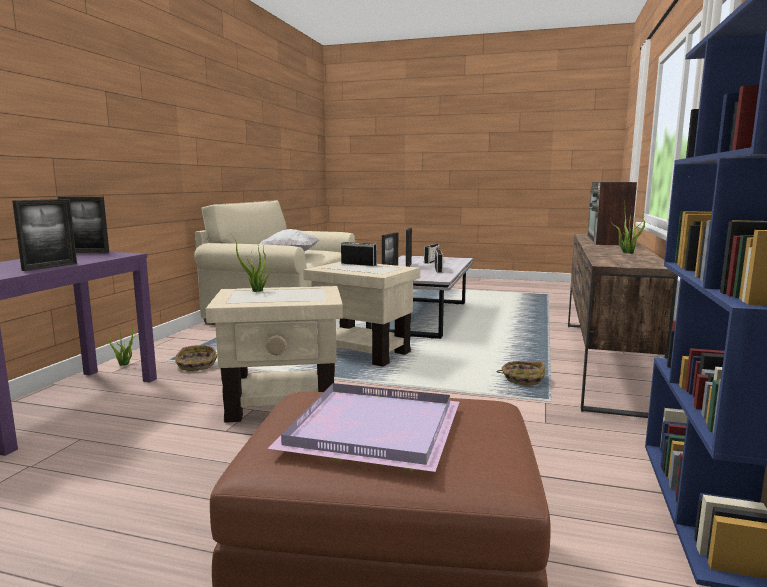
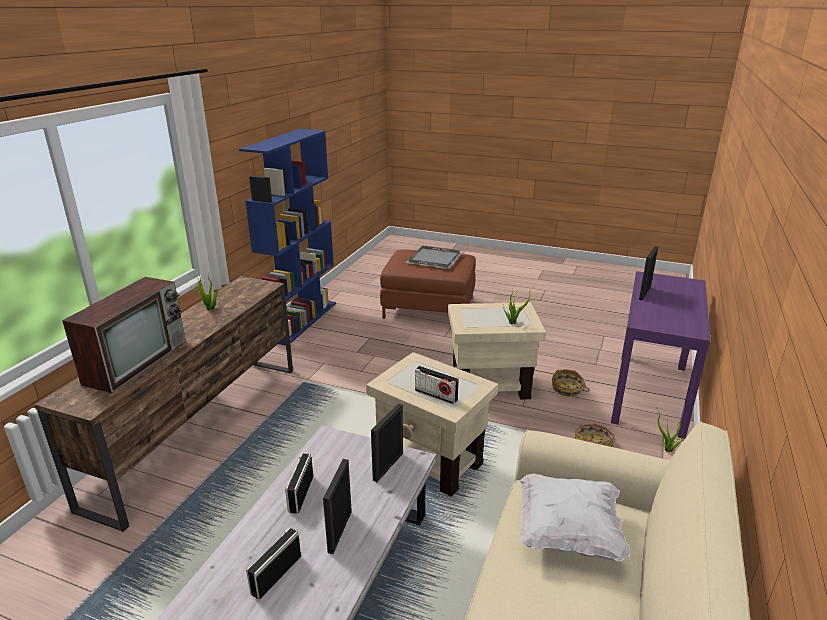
camera: 175 degrees left, 15 degrees up
(86, 252) = (683, 329): picture frame -> none
(370, 428) = (435, 260): purple tray -> grey tray
(522, 379) = (301, 406): basket -> basket (567, 389)

